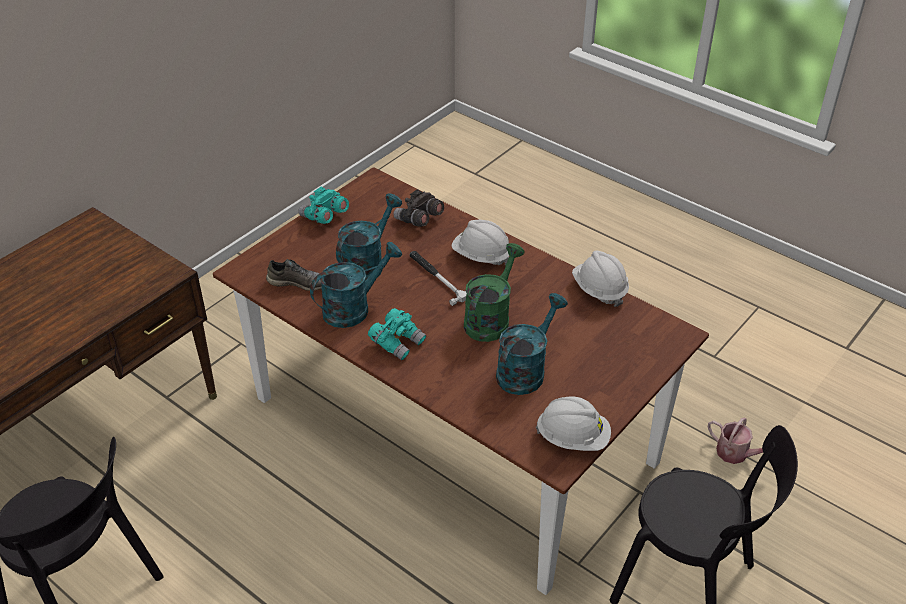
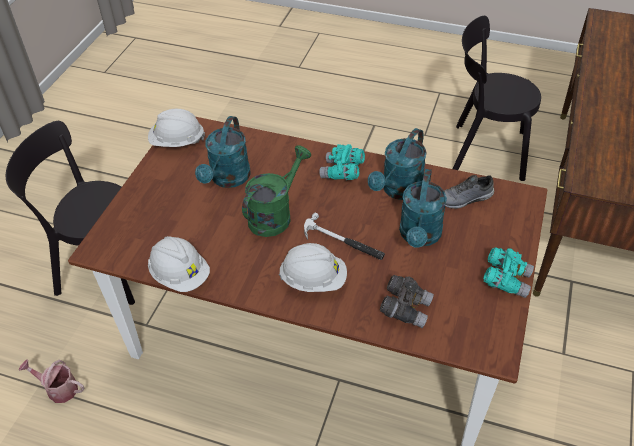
camera: 160 degrees right, 5 degrees up
(490, 319) = (275, 214): green watering can -> green watering can turned 150 degrees counterclockwise

